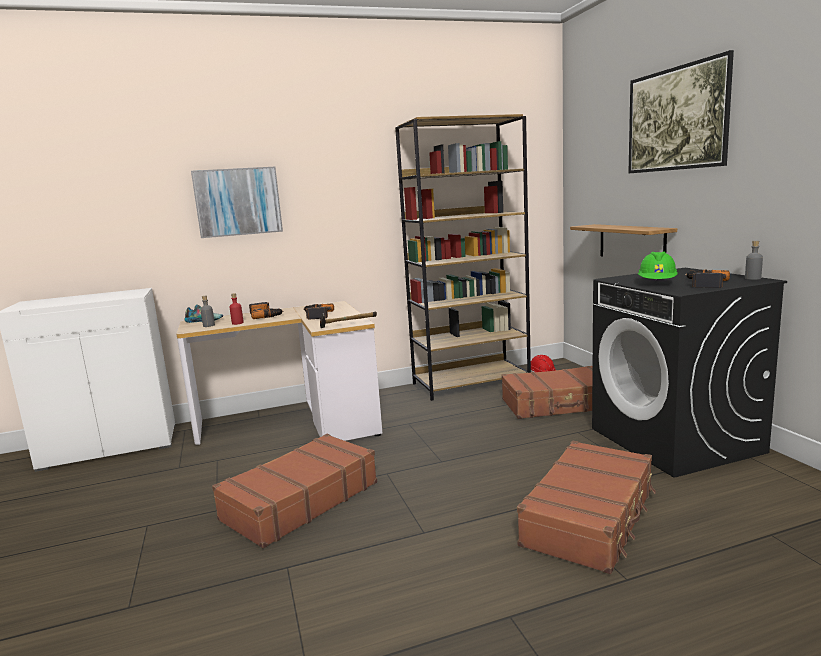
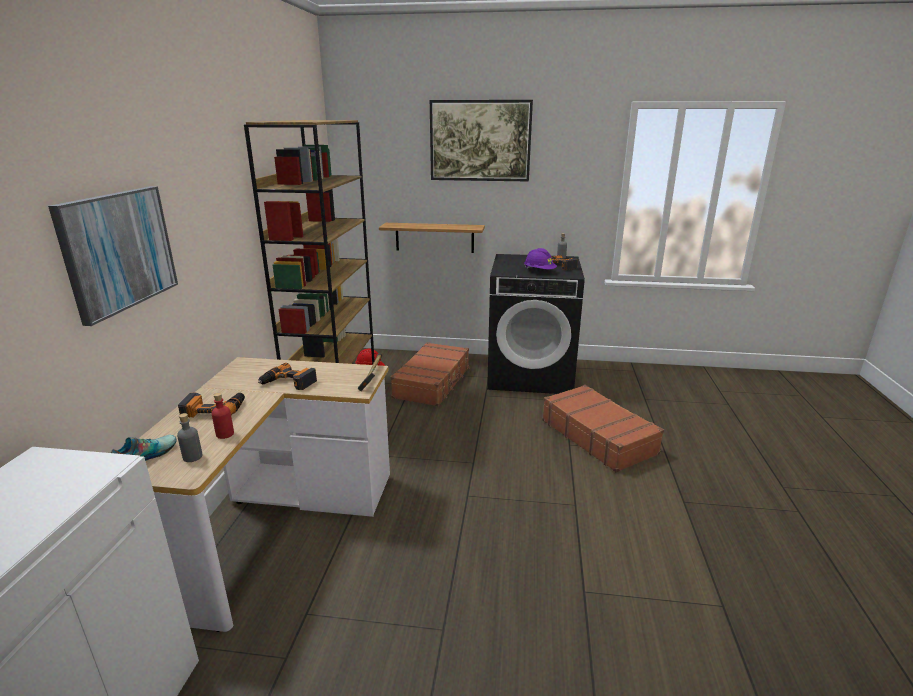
camera: 65 degrees left, 10 degrees up
(299, 501) = (474, 560): brown suitcase -> none
(657, 283) = (539, 271): green hard hat -> purple hard hat

